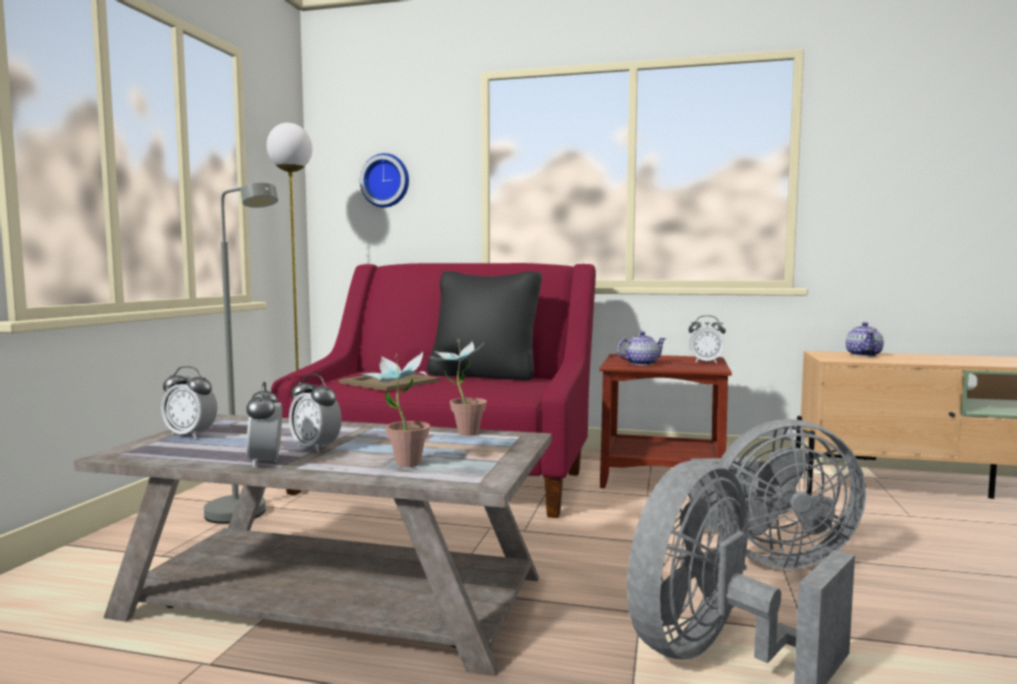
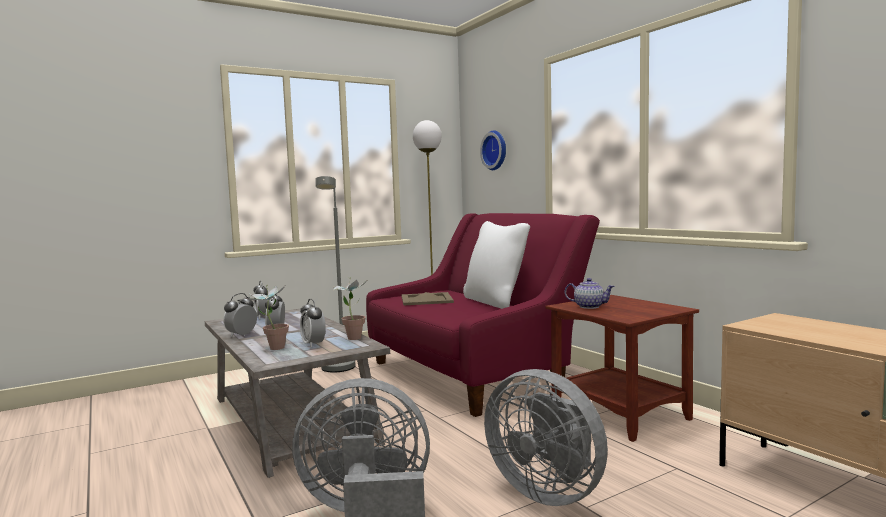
camera: 45 degrees right, 0 degrees up
(484, 375) = (495, 302): black pillow -> white pillow
(705, 362) = (650, 312): alarm clock -> alarm clock (313, 344)
(864, 355) = (819, 325): teapot -> none

